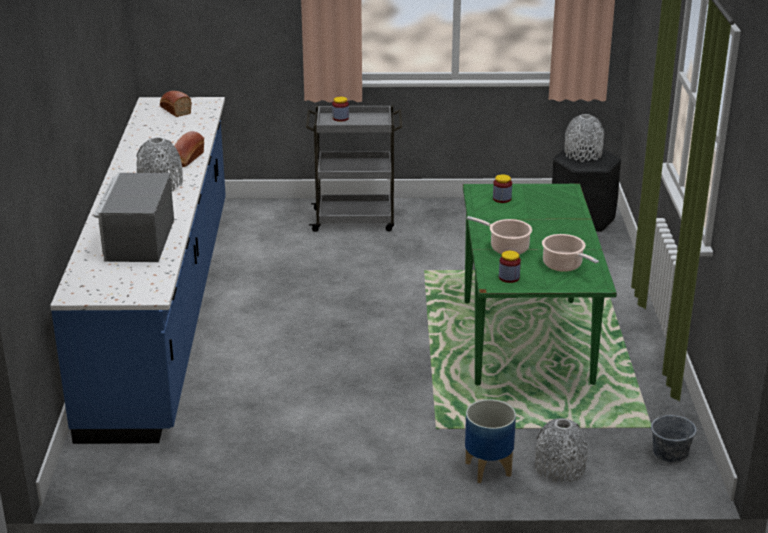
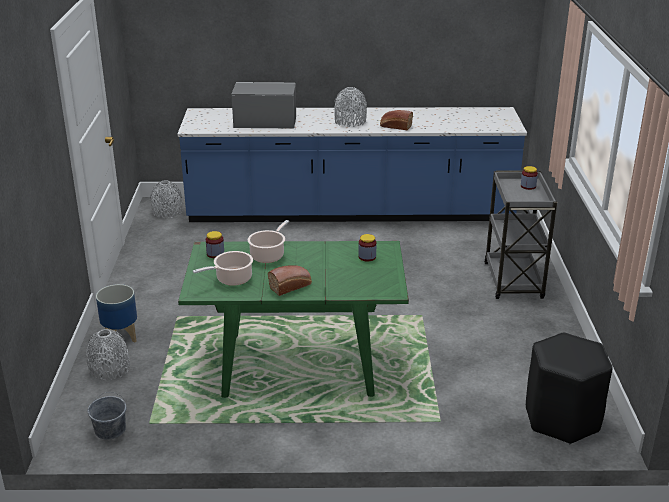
camera: 90 degrees right, 0 degrees up
(175, 110) = (490, 118): bread -> bread (291, 286)
(583, 154) = (577, 351): grey vase -> grey vase (167, 212)

